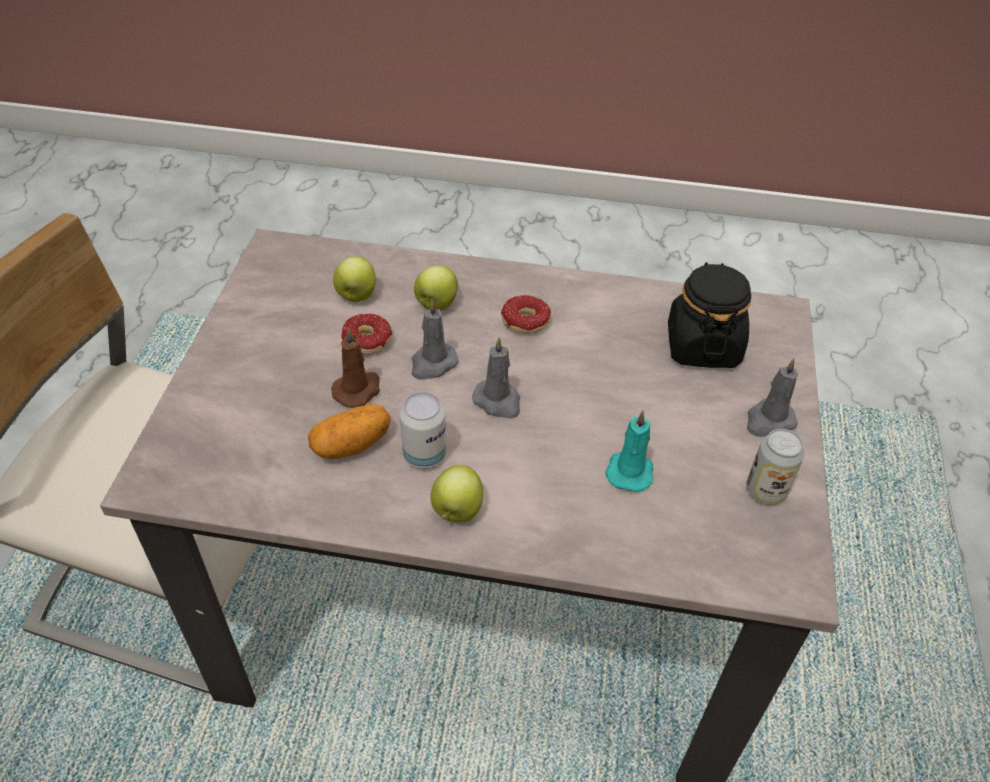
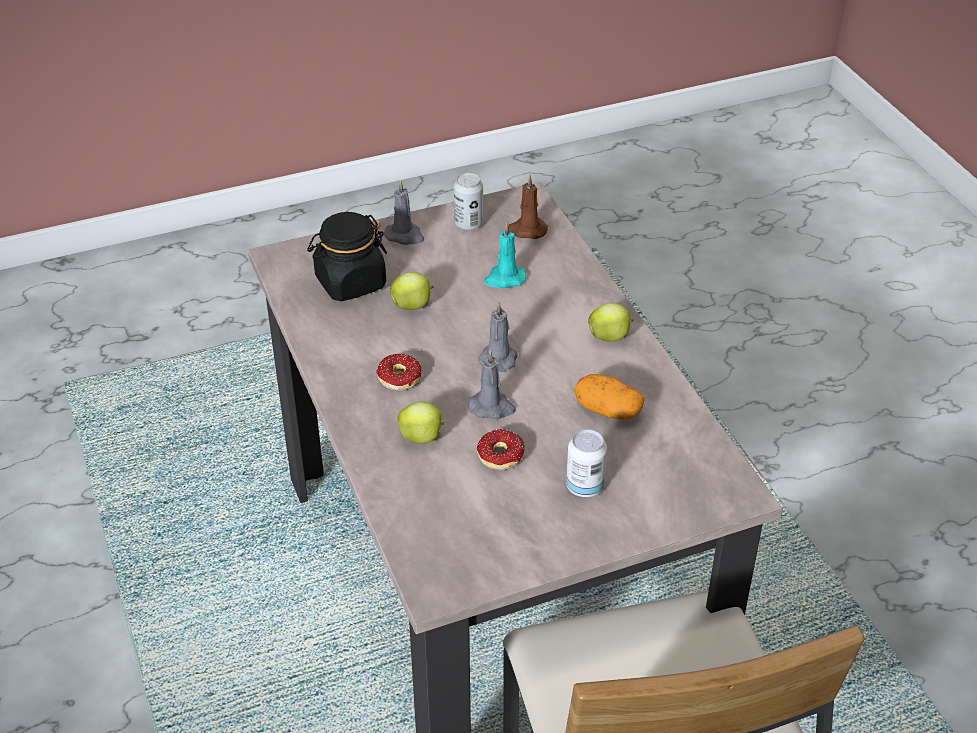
camera: 120 degrees left, 5 degrees down
(356, 296) = (453, 492): apple -> apple (412, 306)
(358, 390) = (555, 434): brown candle -> brown candle (526, 230)
(424, 455) = (581, 371): can -> can (584, 487)

